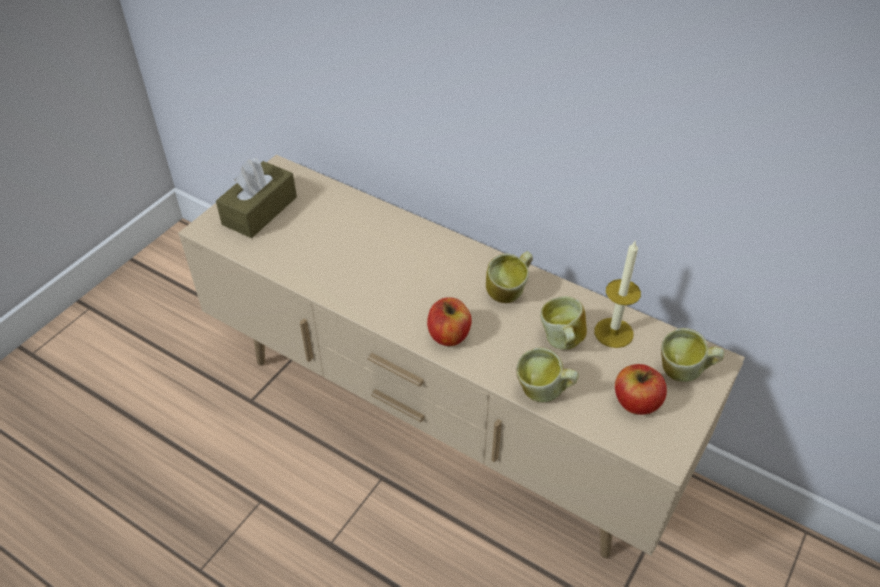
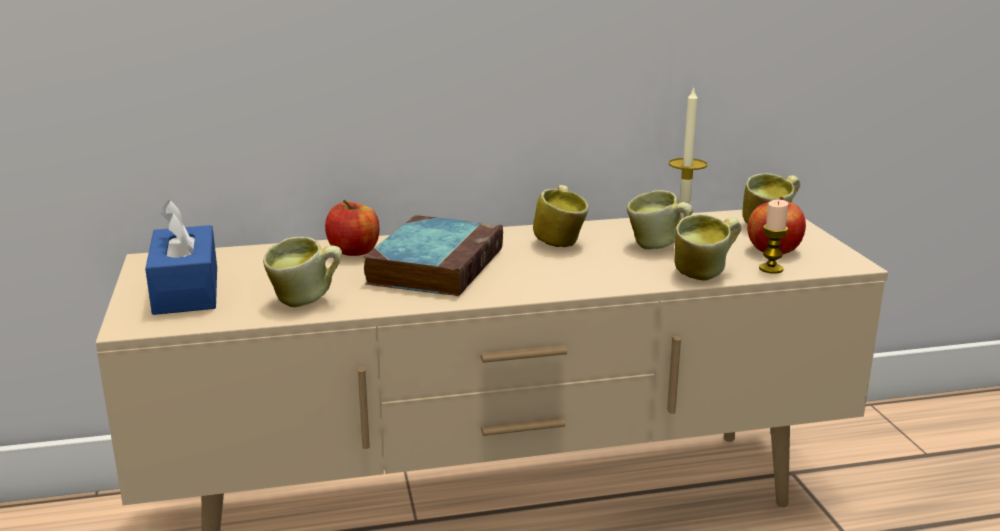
camera: 45 degrees left, 25 degrees down
(260, 211) = (186, 290): brown tissue box -> blue tissue box
(296, 261) = (306, 301): none -> mug
(403, 269) = (436, 265): none -> book
(449, 335) = (562, 280): apple -> apple (354, 251)
(597, 420) = (771, 269): none -> candle

